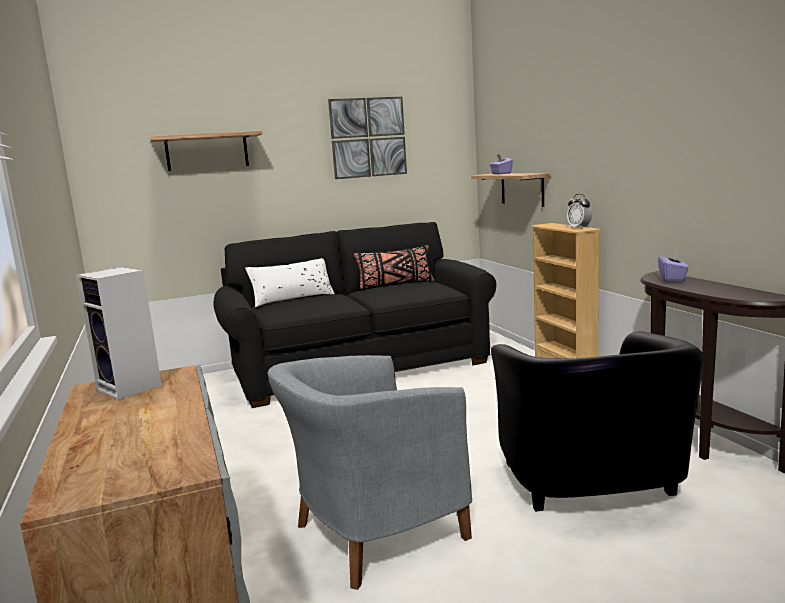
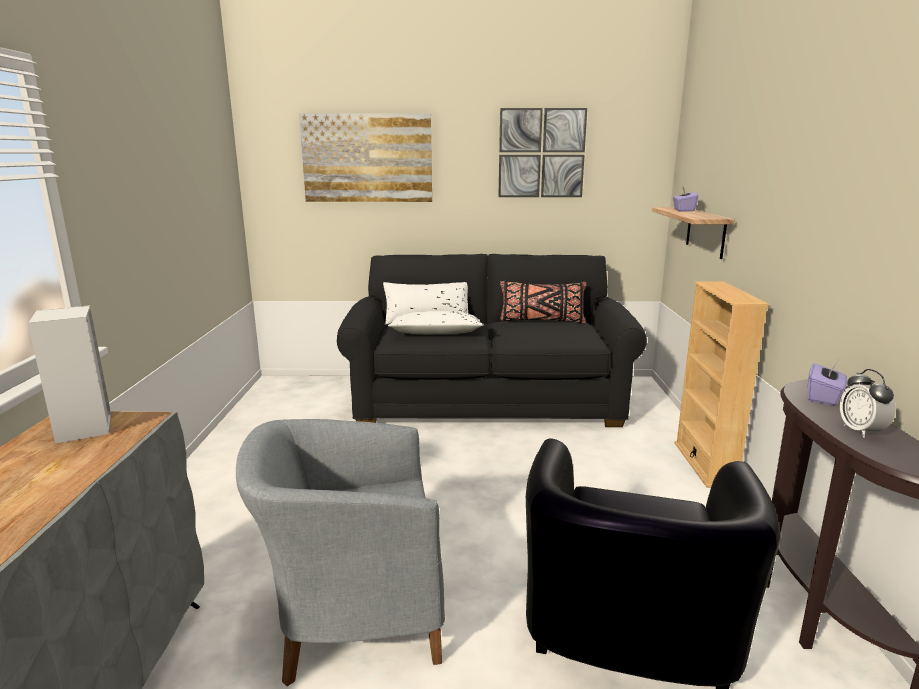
camera: 20 degrees right, 5 degrees up
(207, 151) = (367, 158): shelf -> picture
(313, 305) = (436, 333): none -> white pillow
(579, 228) = (743, 297): alarm clock -> alarm clock (861, 431)

